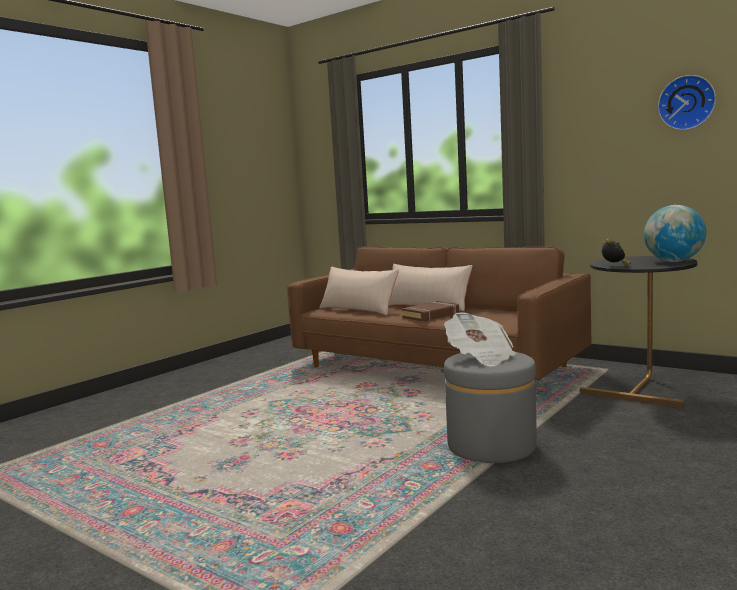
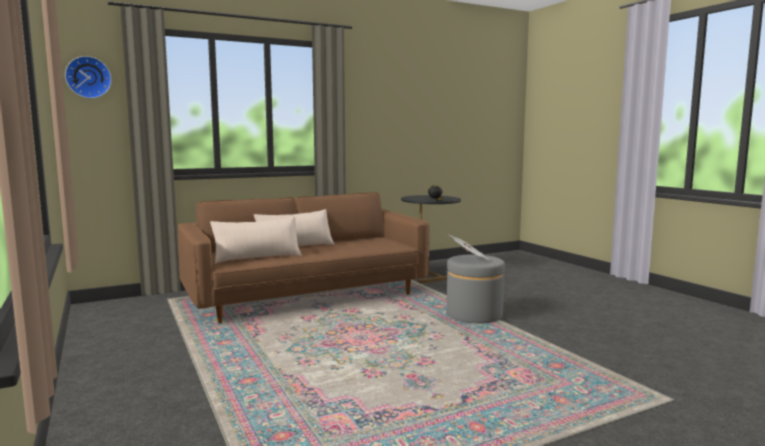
camera: 65 degrees left, 0 degrees up
(431, 315) = (333, 250): brown book -> none
(674, 261) = (443, 197): globe -> none
(687, 103) = (416, 105): wall clock -> wall clock (88, 77)

